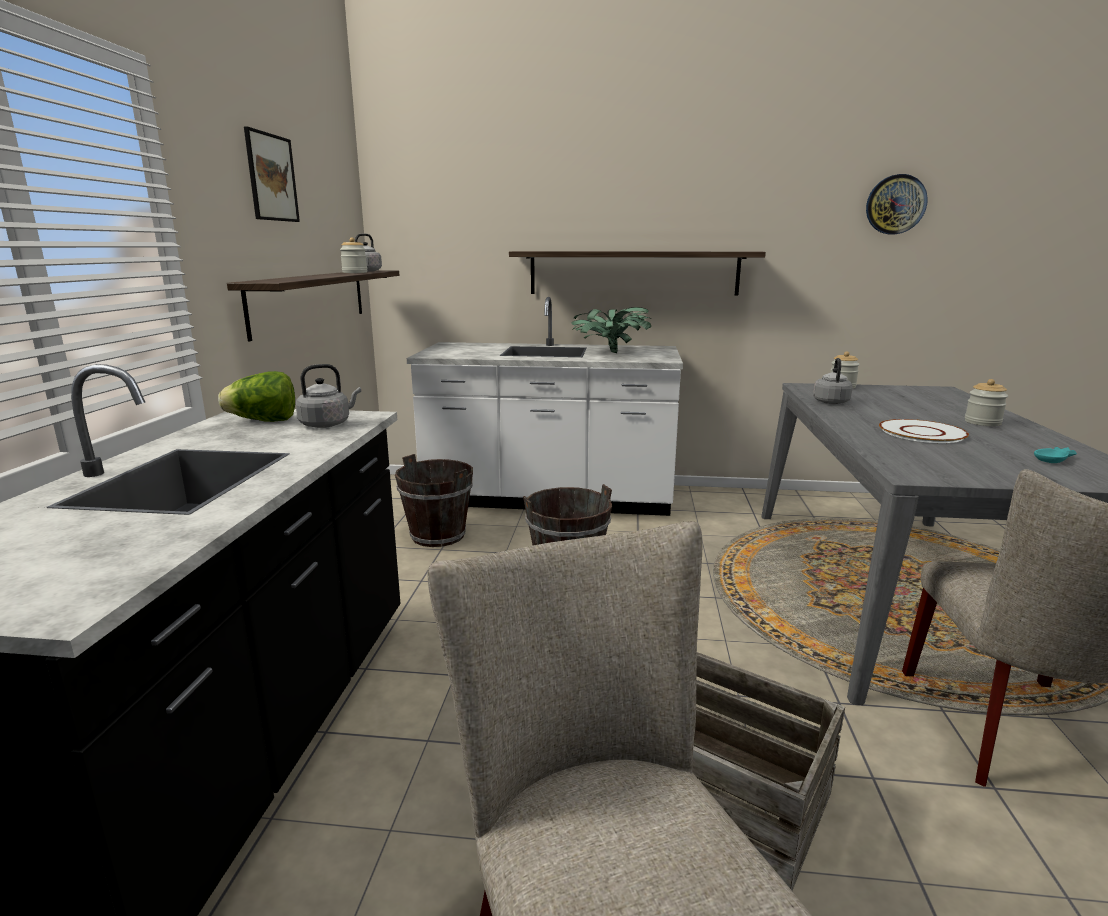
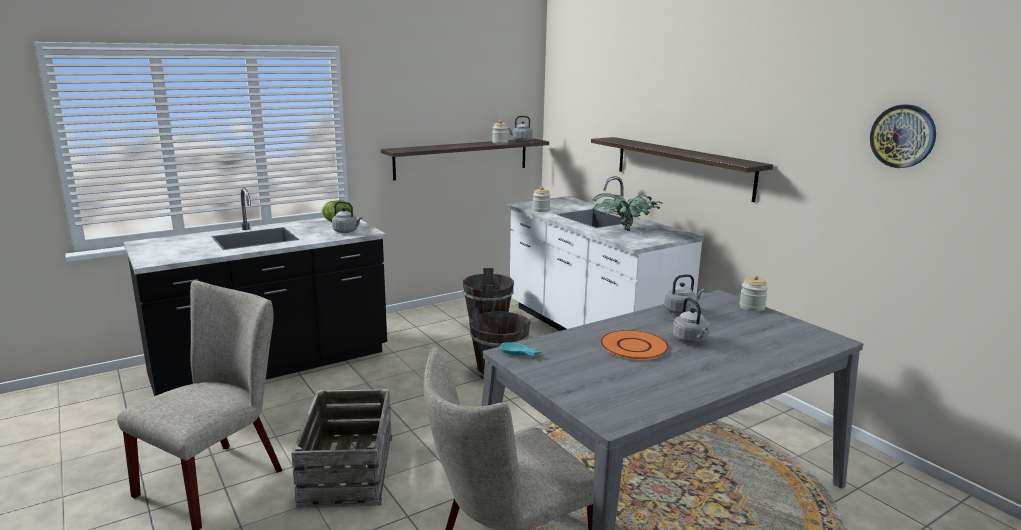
camera: 50 degrees right, 0 degrees up
(271, 177) = (434, 88): picture -> none
(917, 416) = (691, 340): none -> grey kettle
(922, 433) = (634, 346): white plate -> orange plate
(982, 422) = (716, 362): jar -> jar (541, 210)
(1056, 459) = (632, 391): turquoise bowl -> turquoise bowl (520, 354)

